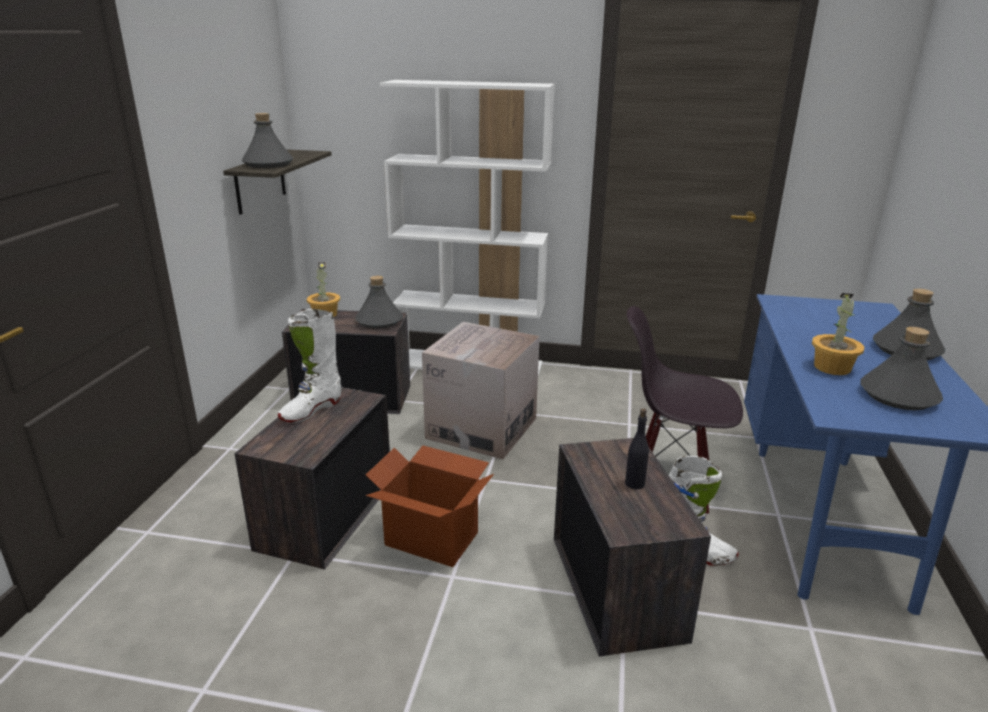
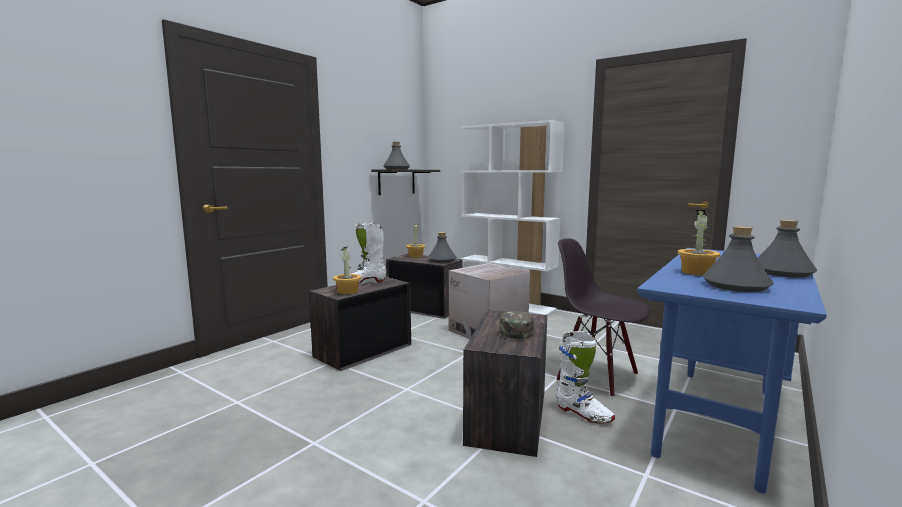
camera: 25 degrees right, 15 degrees down
(308, 442) = (348, 291): none -> potted plant
(432, 538) = (411, 371): cardboard box -> none
(634, 483) = (515, 330): black bottle -> green cap

